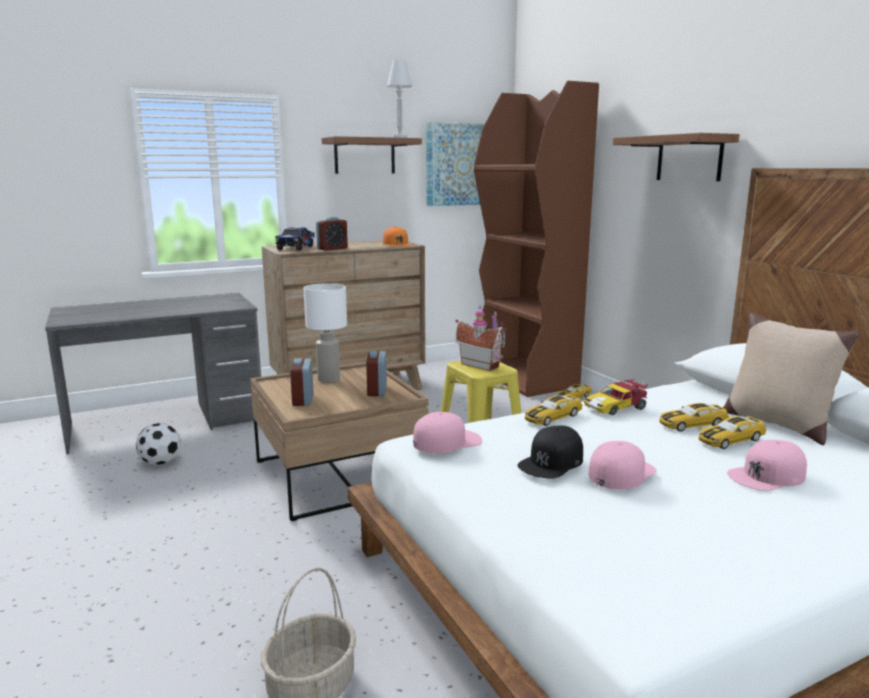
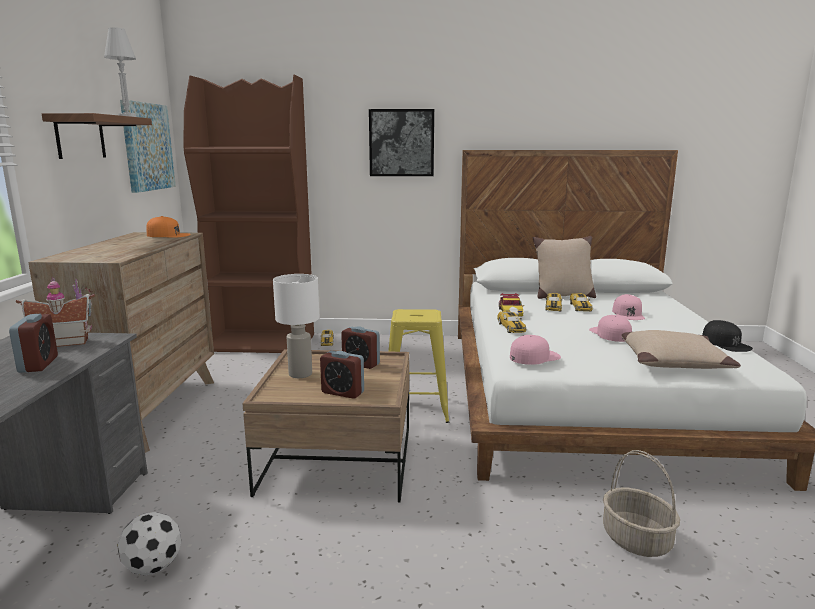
camera: 60 degrees left, 0 degrees up
(296, 248) = (92, 255): toy truck -> none
(332, 249) = (140, 248): alarm clock -> alarm clock (38, 364)
(447, 441) = (534, 356): pink cap -> pink cap turned 60 degrees clockwise
(481, 364) = (413, 314): toy house -> toy house (64, 342)
(551, 462) = (588, 342): black cap -> black cap (726, 343)
(567, 533) = (673, 361): none -> beige pillow
(689, 158) = (401, 143): shelf -> picture

